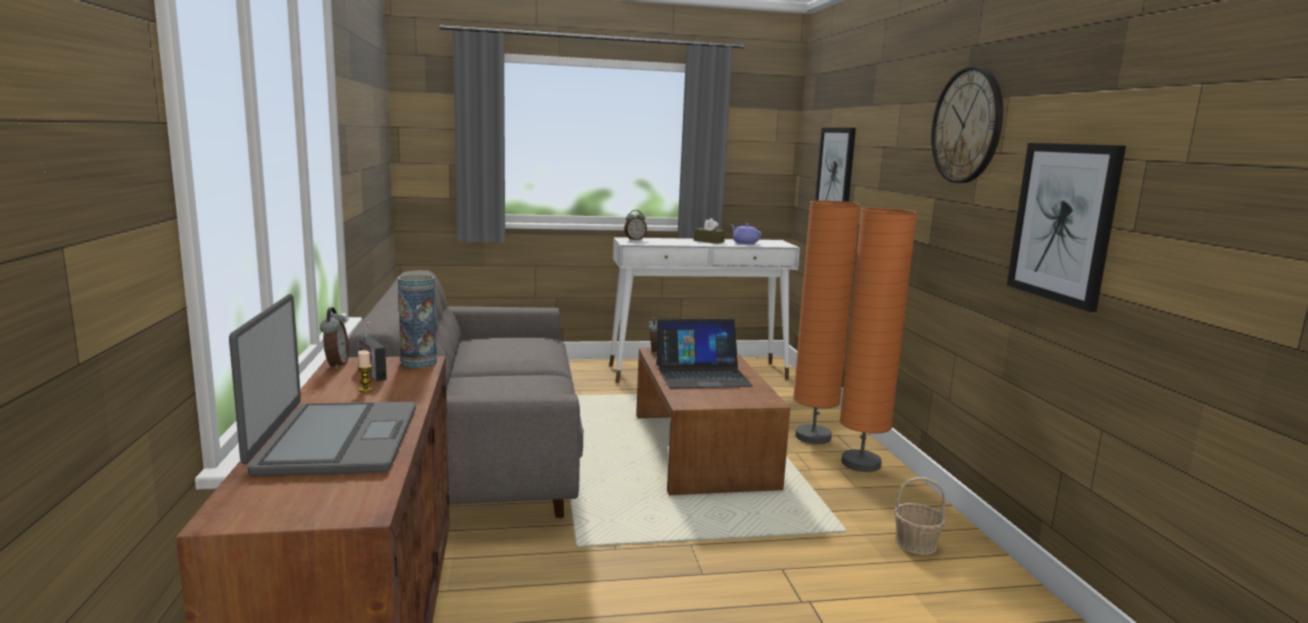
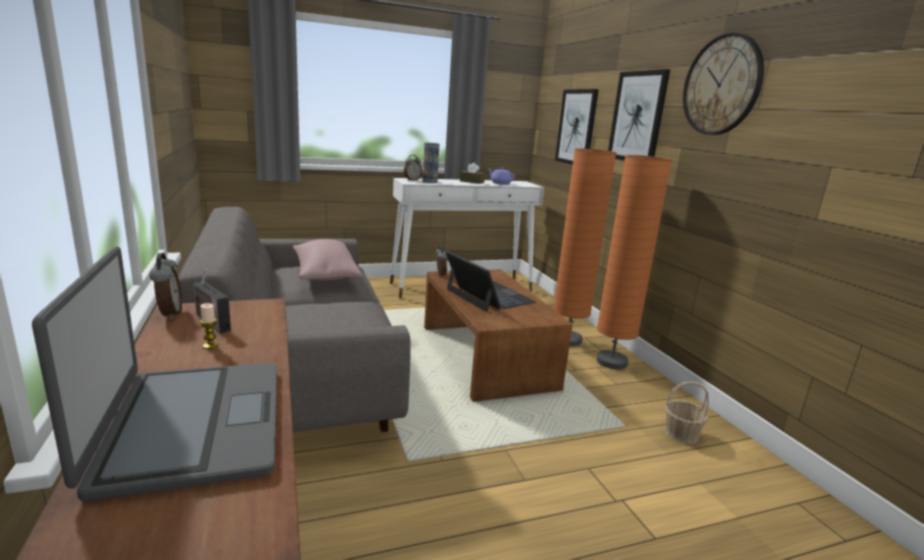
camera: 10 degrees left, 5 degrees up
(419, 362) = (260, 307): vase -> vase (430, 182)
(516, 347) = (325, 275): none -> pink pillow
(702, 375) = (489, 296): laptop -> laptop turned 105 degrees counterclockwise
(1063, 222) = (830, 169): picture -> picture (637, 117)

